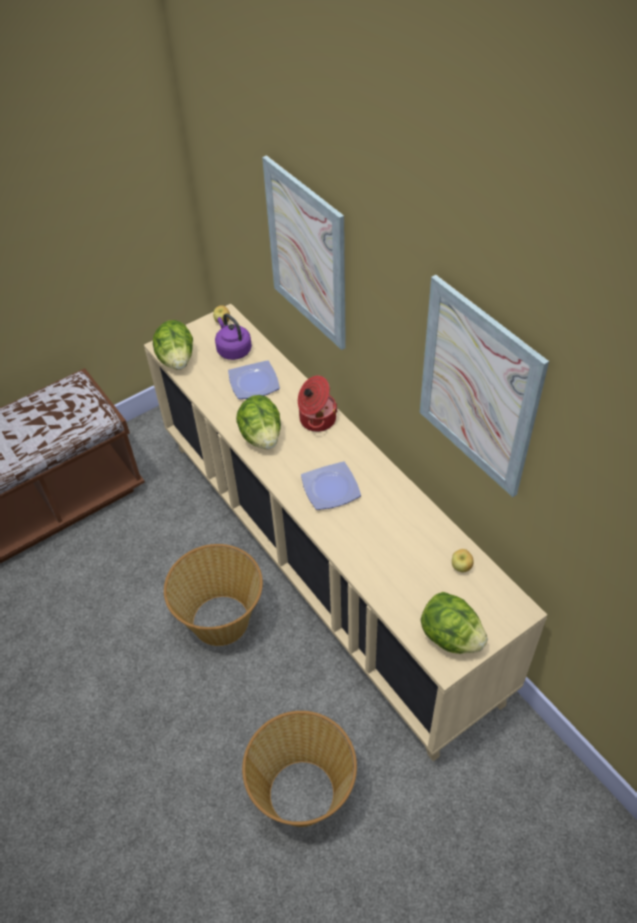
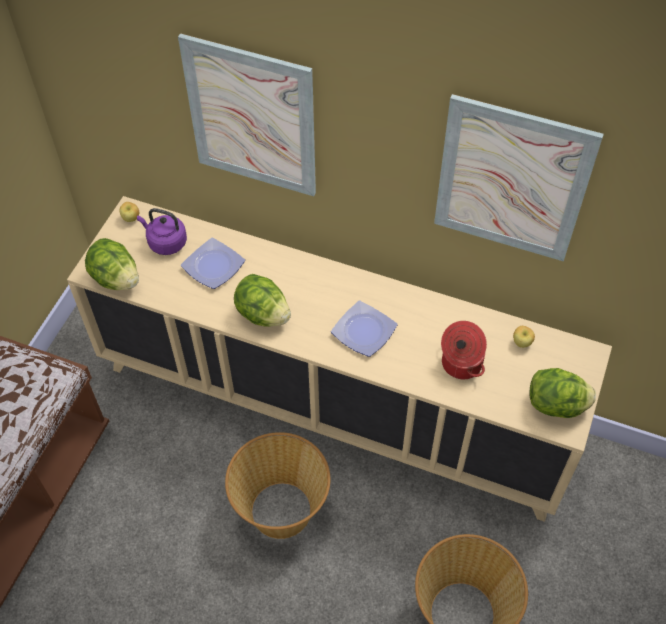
camera: 35 degrees left, 5 degrees up
(316, 419) = (300, 273): cooking pot -> cooking pot (460, 363)

